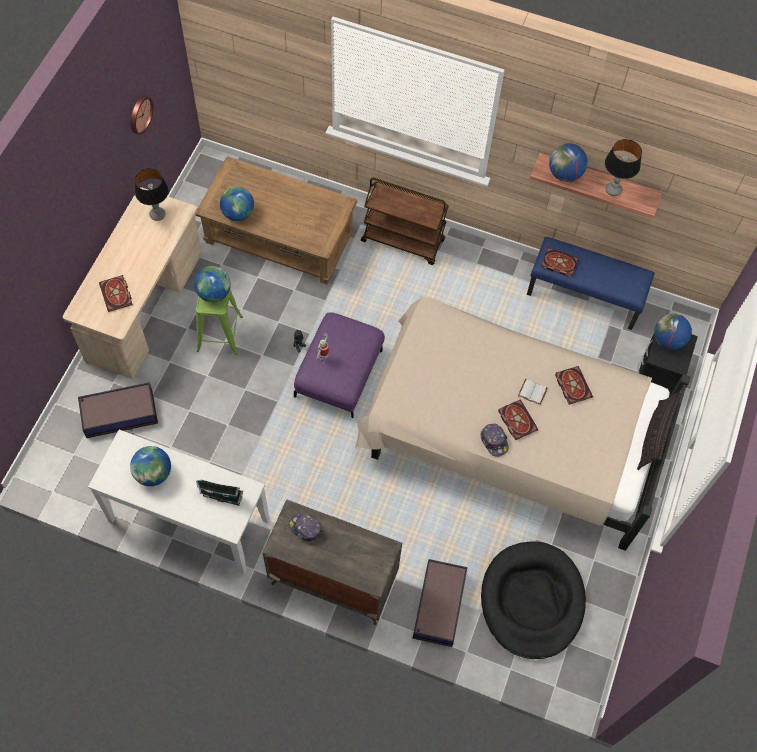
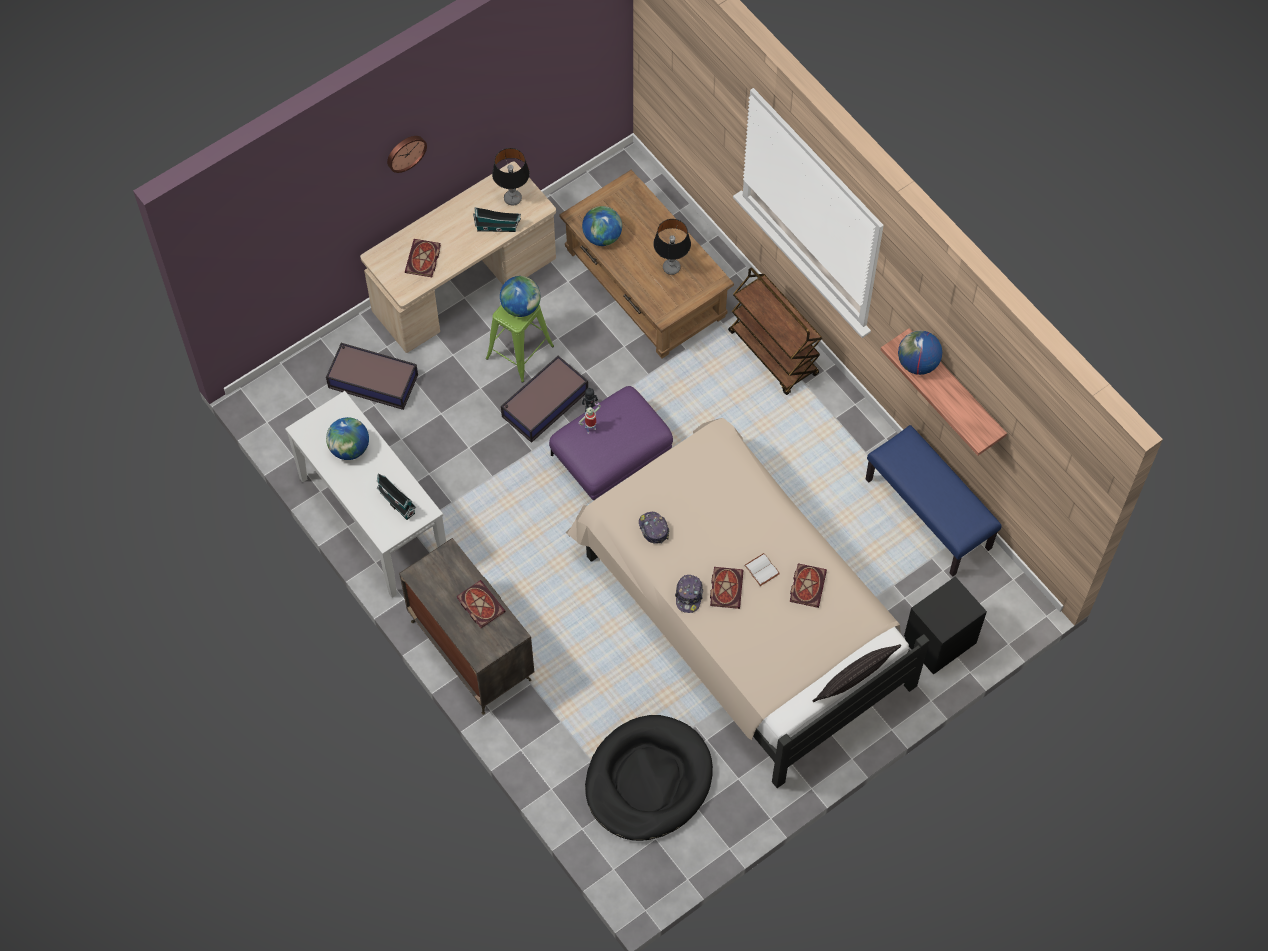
camera: 35 degrees right, 0 degrees up
(139, 114) = (538, 90): wall clock -> wall clock (405, 152)
(160, 241) = (498, 227): none -> toy house
(305, 528) = (451, 573): cap -> cap (653, 529)
(438, 606) = (554, 732): storage box -> storage box (544, 404)
(558, 263) = (900, 459): book -> book (479, 604)
(613, 190) = (955, 405): table lamp -> table lamp (671, 267)
(668, 340) = (950, 598): globe -> none

